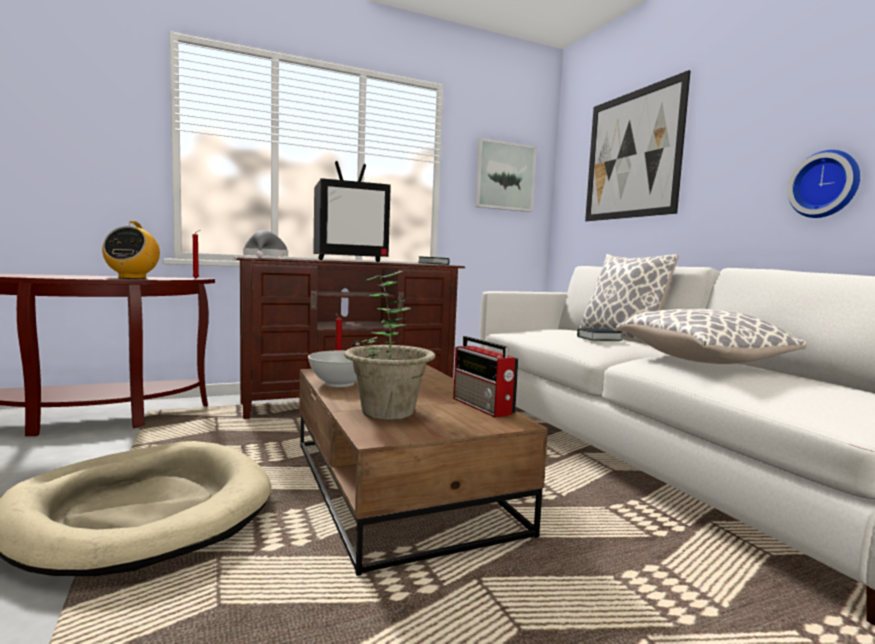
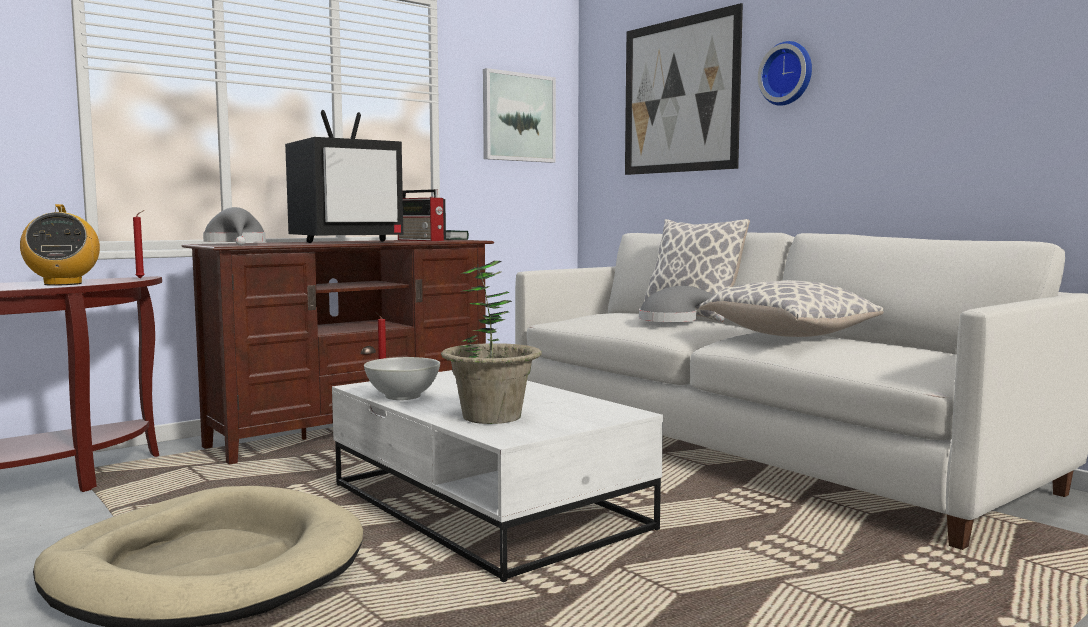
camera: 15 degrees left, 0 degrees up
(400, 486) = (488, 507): brown coffee table -> white coffee table
(483, 406) = (584, 403): radio -> radio (422, 240)
(599, 339) = (673, 321): book -> grey hat
(825, 185) = (888, 143): wall clock -> wall clock (787, 74)

